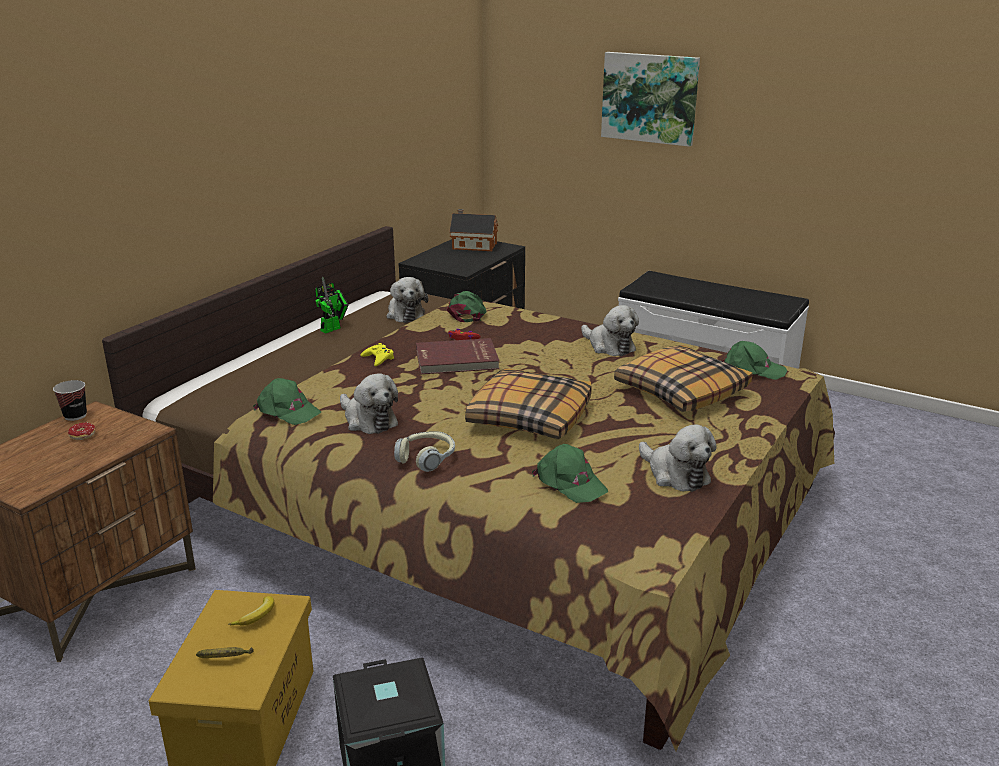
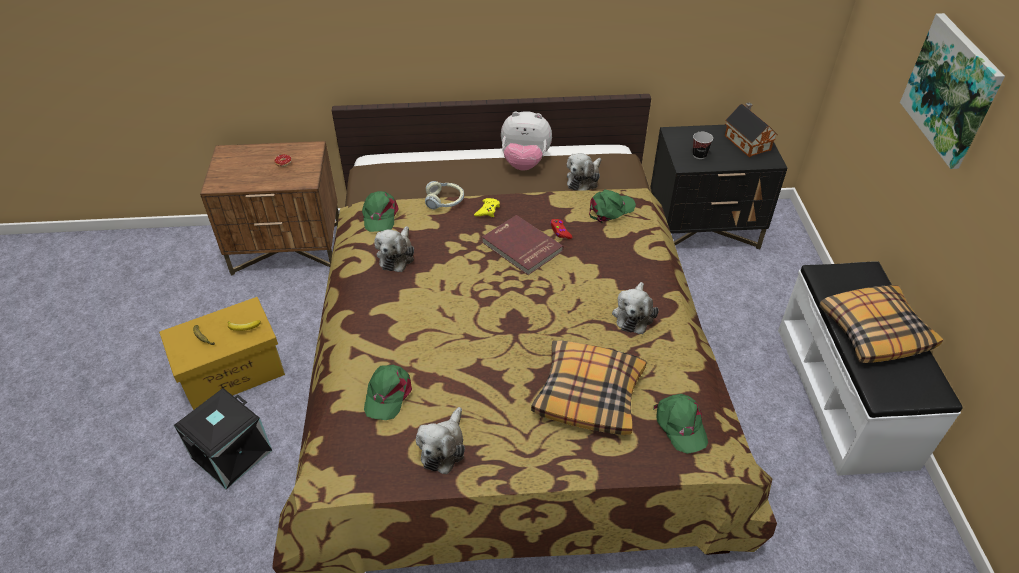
camera: 55 degrees right, 20 degrees up
(75, 416) = (302, 146): cup -> cup (699, 155)
(333, 328) = (525, 163): toy robot -> plush toy
(426, 458) = (368, 308): headphones -> headphones (445, 201)
(529, 417) = (465, 328): pillow -> pillow (874, 331)

